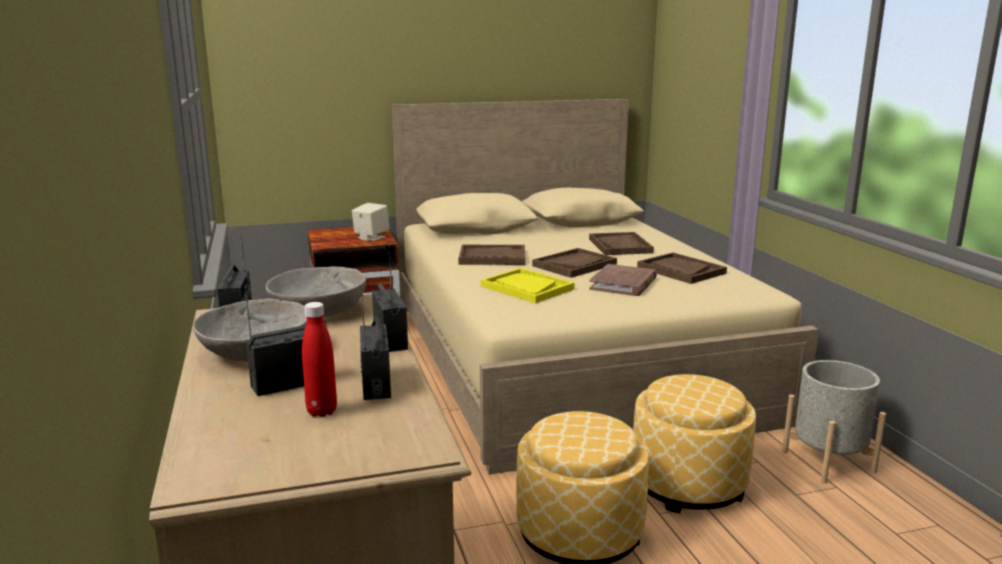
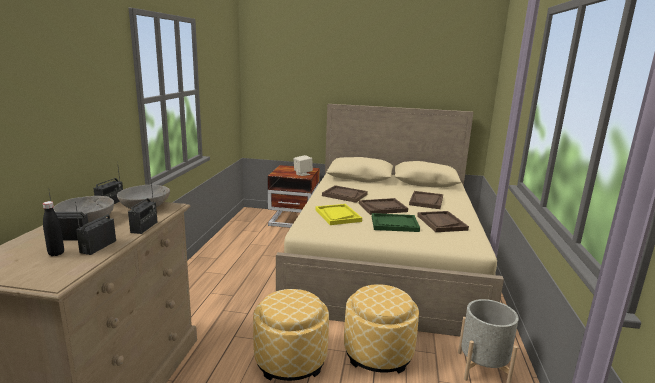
camera: 25 degrees right, 0 degrees up
(322, 411) = (56, 253): red bottle -> black bottle
(623, 284) = (394, 224): brown book -> green tray

